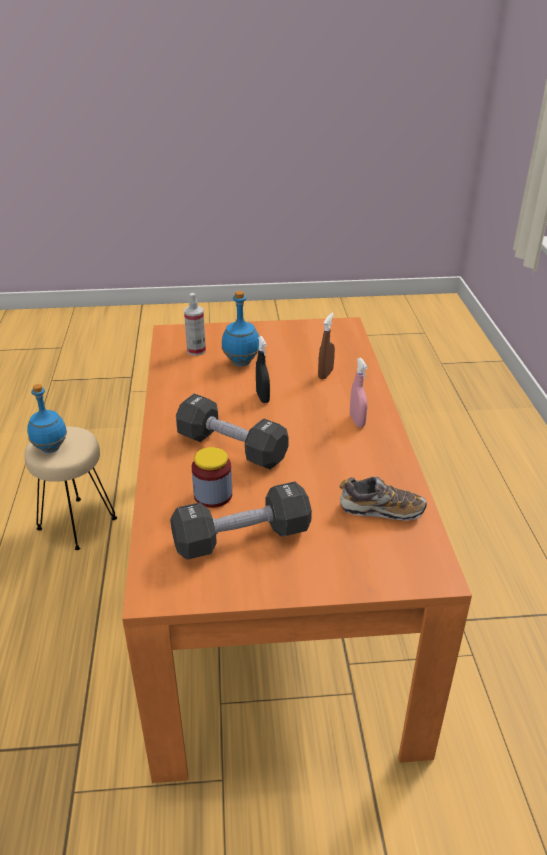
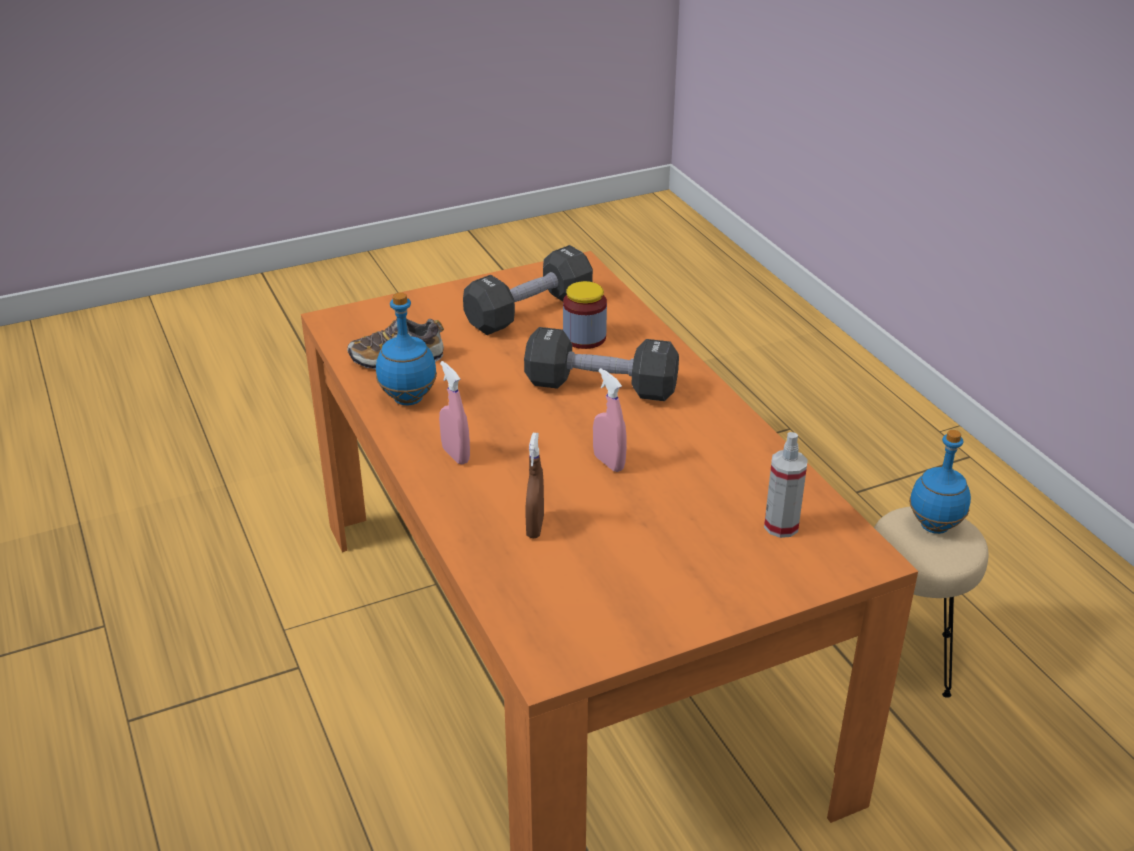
camera: 160 degrees right, 0 degrees up
(241, 362) = (686, 519): blue bottle -> blue bottle (408, 399)
(262, 397) = (608, 462): black spray bottle -> pink spray bottle

